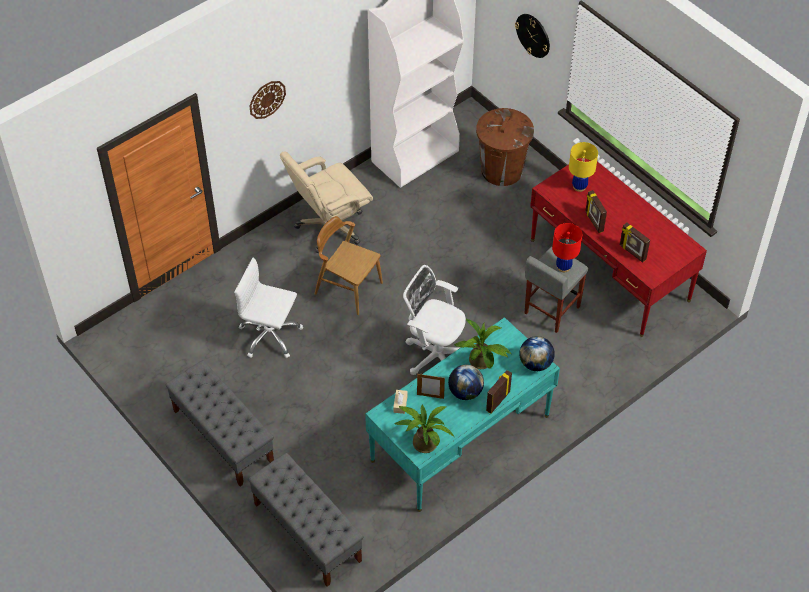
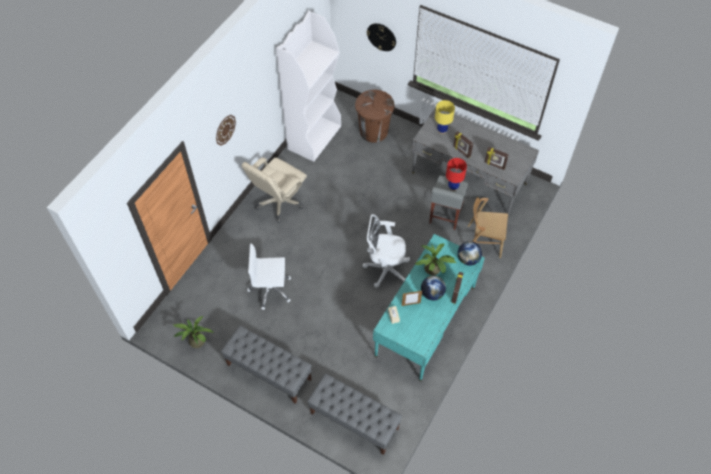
camera: 20 degrees left, 5 degrees up
(348, 288) = (309, 240): brown chair -> brown chair (483, 241)
(423, 441) = (420, 337): potted plant -> potted plant (195, 340)
(609, 269) = (469, 178): red desk -> grey desk

